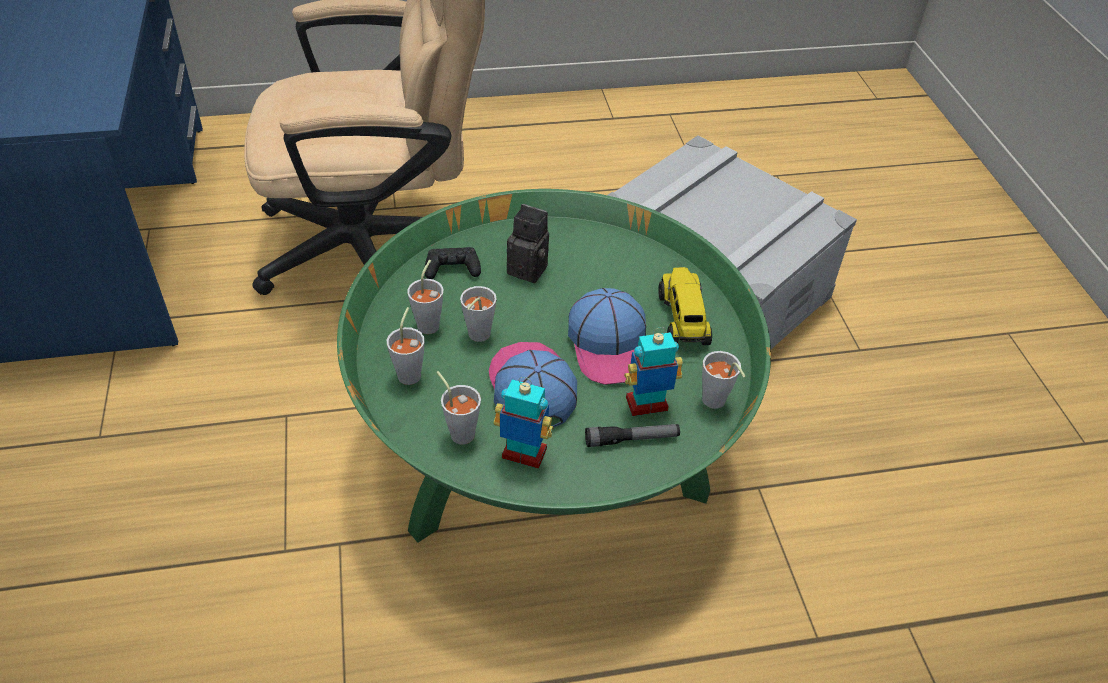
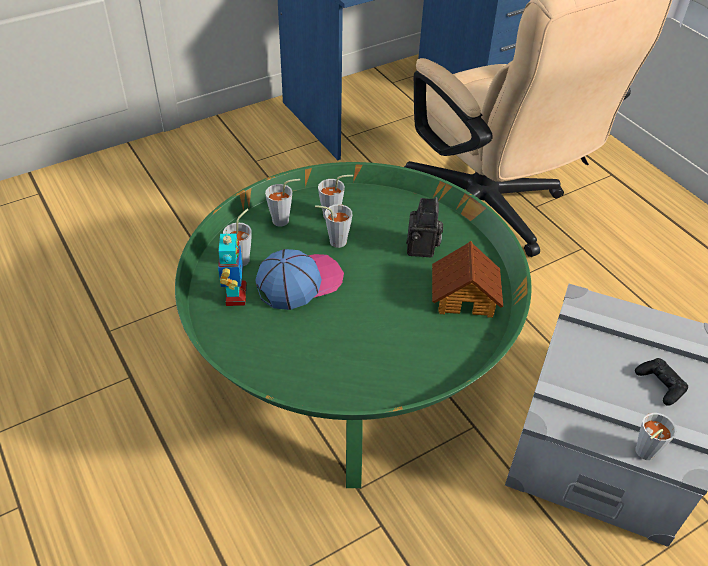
camera: 70 degrees right, 0 degrees up
(452, 268) = (395, 209): black game controller -> black game controller (660, 384)
(610, 345) = (366, 315): cap -> none
(617, 262) = (465, 296): none -> toy house
(632, 439) = (274, 350): flashlight -> none
(647, 405) = (313, 351): toy robot -> none
(683, 320) = (422, 354): toy truck -> none
(716, 404) = (334, 394): grey cup -> grey cup (642, 454)

